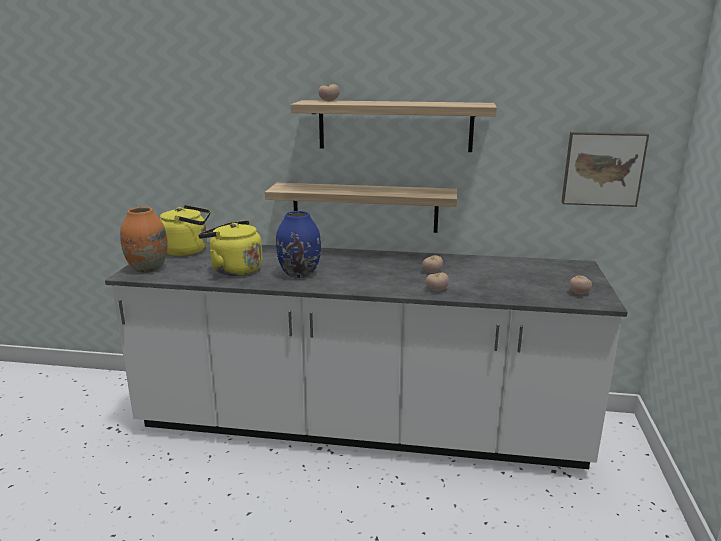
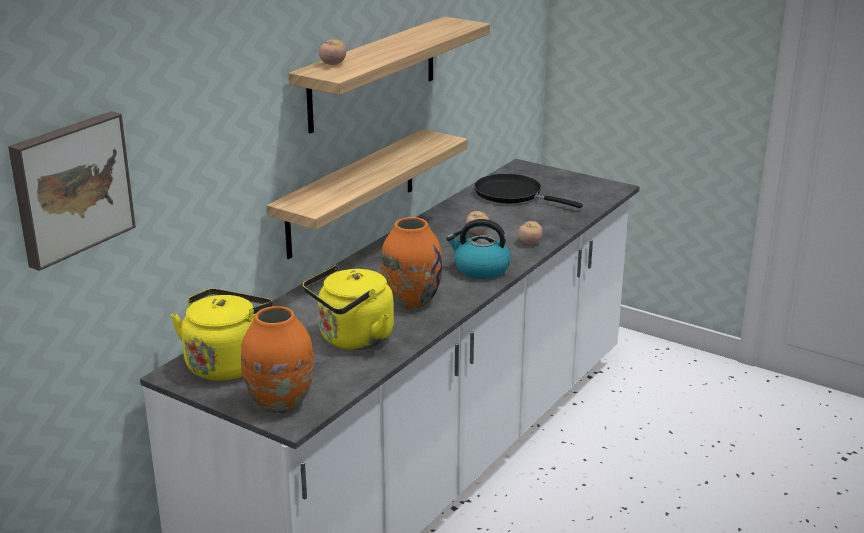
camera: 65 degrees left, 5 degrees up
(299, 273) = (411, 301): blue vase -> orange vase
(370, 283) = (480, 269): none -> kettle
(520, 271) = (512, 194): none -> black frying pan
(579, 293) = (589, 189): tomato -> none
(602, 168) = (510, 59): picture -> picture (70, 187)

